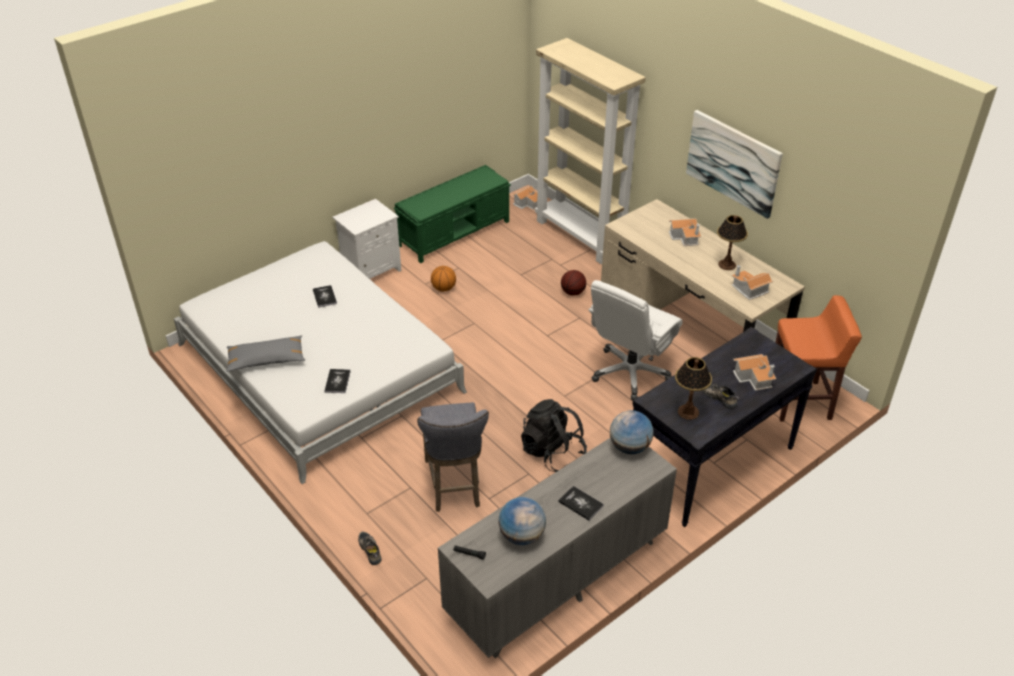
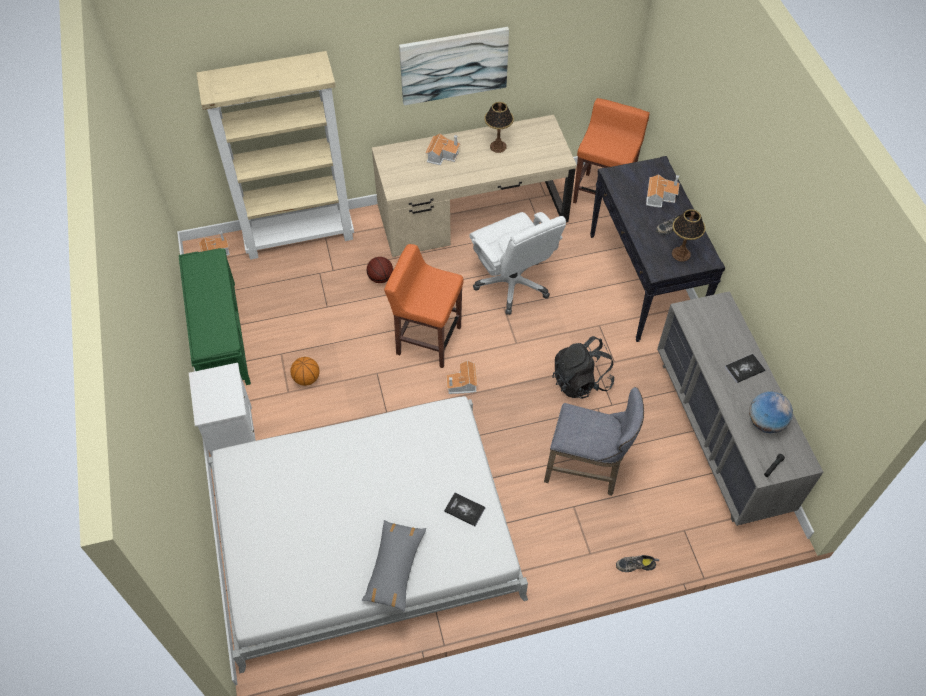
camera: 65 degrees left, 15 degrees up
(324, 297) = (320, 480): book -> none
(528, 340) = (427, 340): none -> orange stool
(629, 447) = (694, 310): globe -> none
(748, 289) = (539, 149): toy house -> toy house (462, 384)

